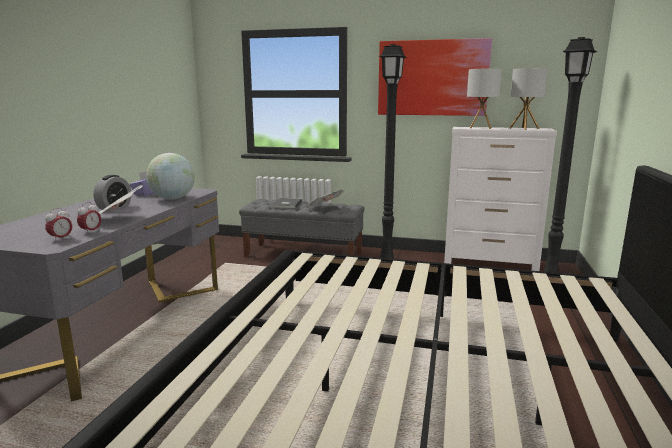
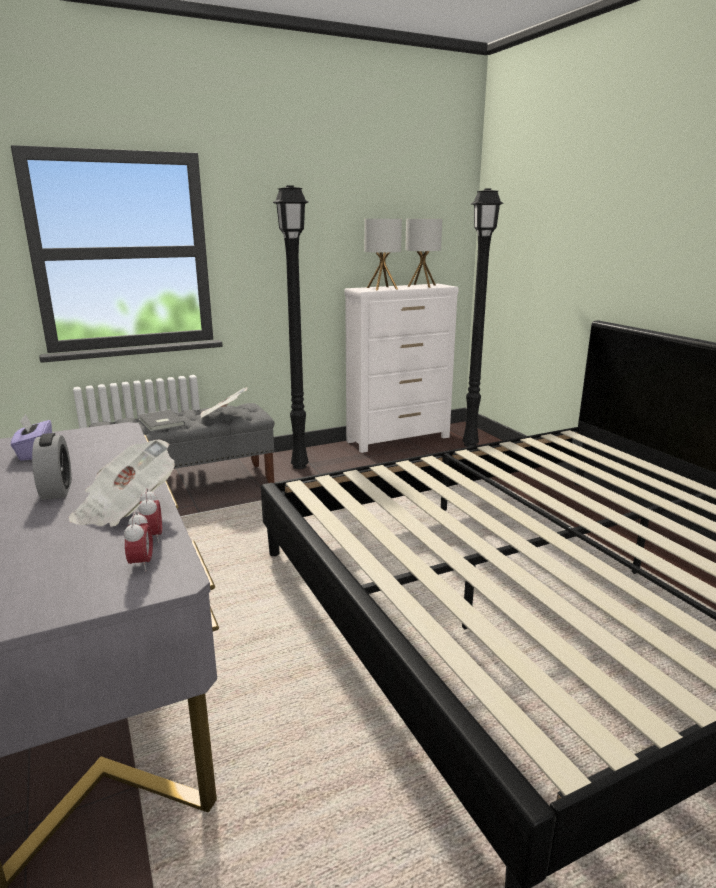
camera: 40 degrees left, 5 degrees up
(172, 199) = (113, 452): globe -> none
(432, 78) = (316, 228): picture -> none

